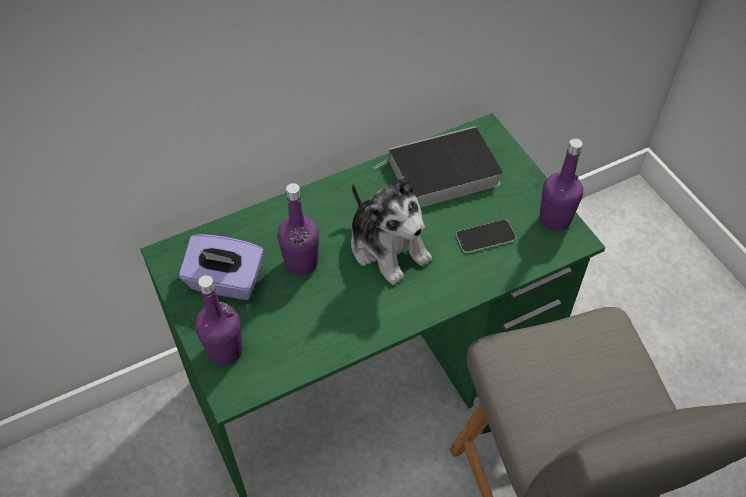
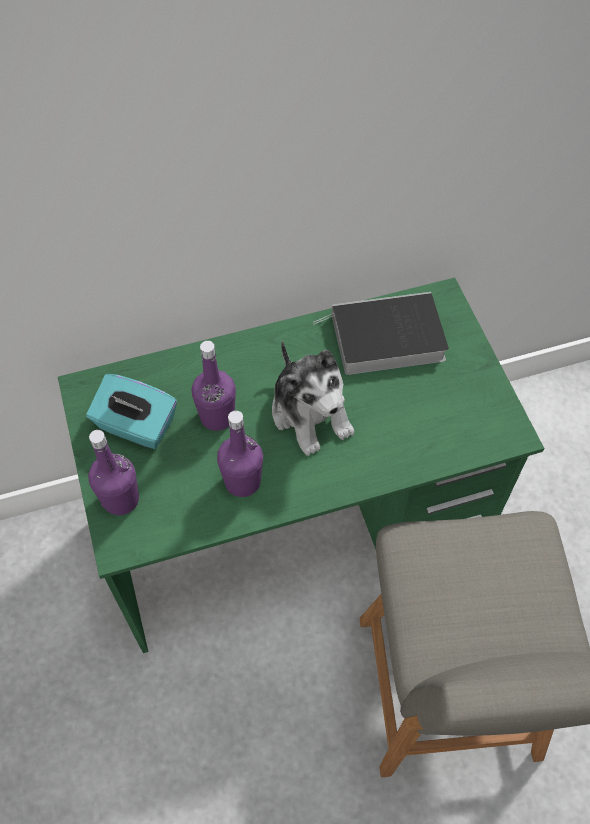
camera: 10 degrees right, 5 degrees up
(225, 282) = (136, 426): purple tissue box -> turquoise tissue box
(485, 237) = (416, 417): phone -> none
(554, 219) = (495, 408): purple bottle -> purple bottle (242, 481)

